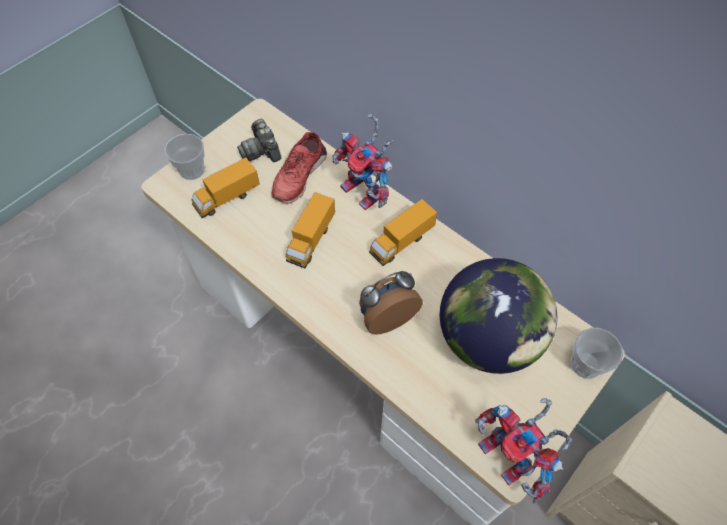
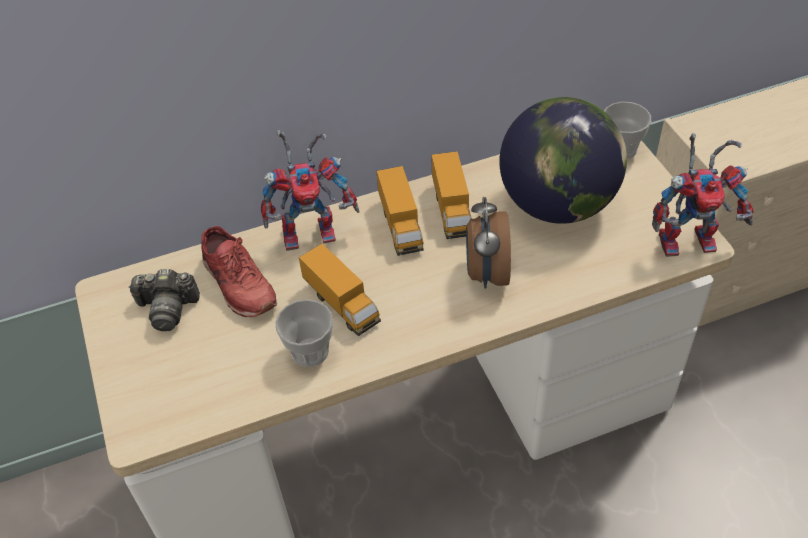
camera: 60 degrees left, 10 degrees down
(192, 170) = (137, 395): cup -> cup (310, 351)
(227, 198) = (216, 369): toy truck -> toy truck (452, 210)

